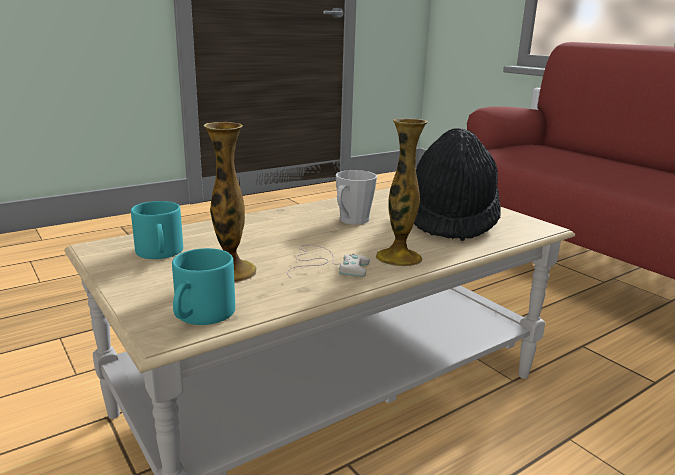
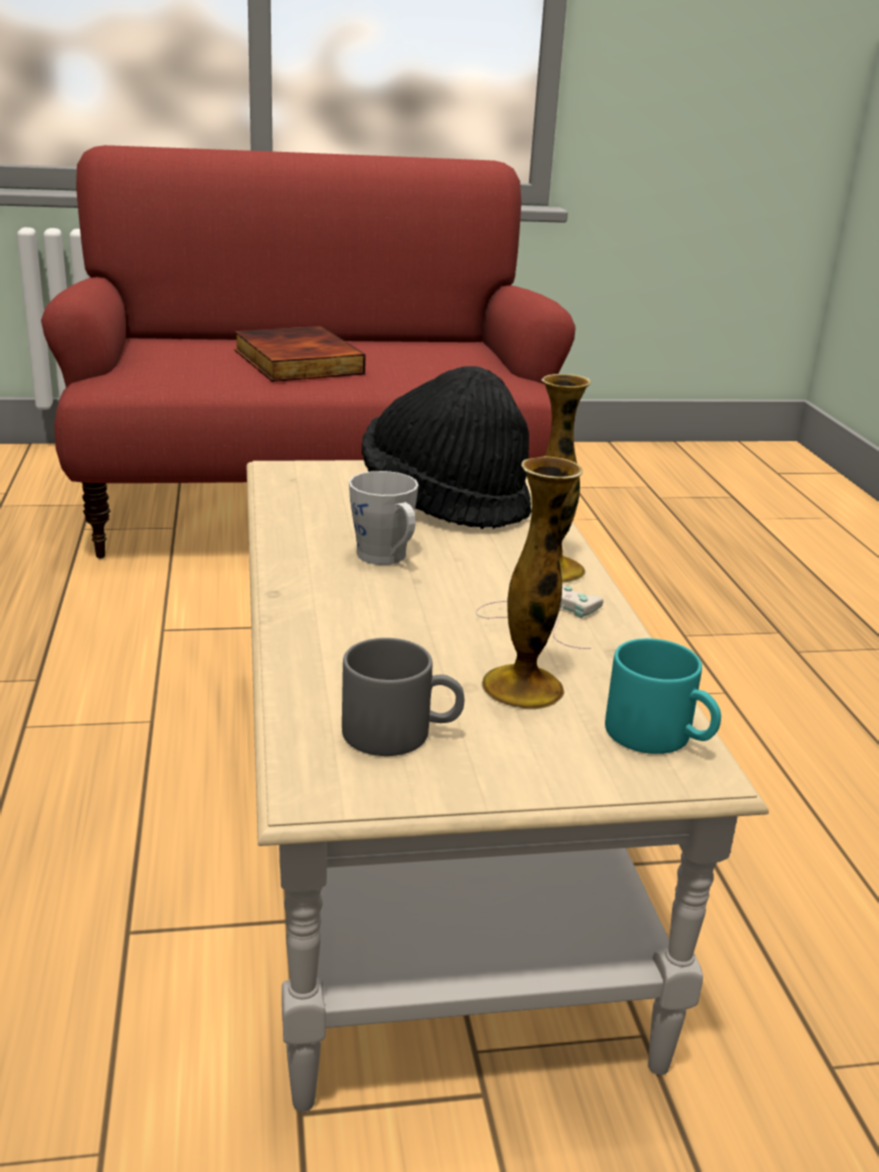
camera: 65 degrees left, 5 degrees up
(161, 253) = (401, 732): turquoise mug -> grey mug
(589, 167) = (295, 362): none -> book

